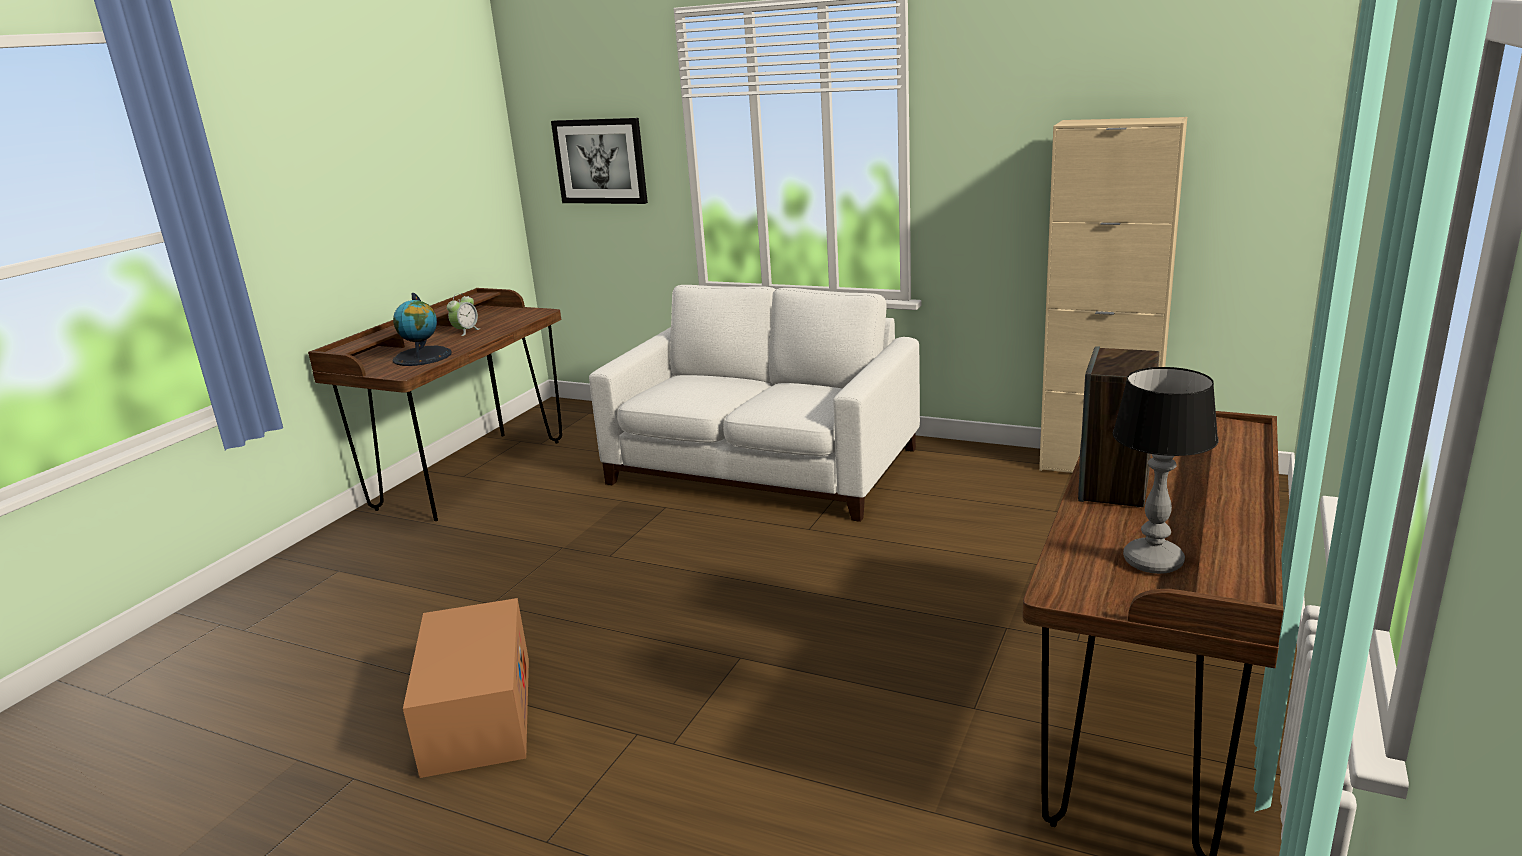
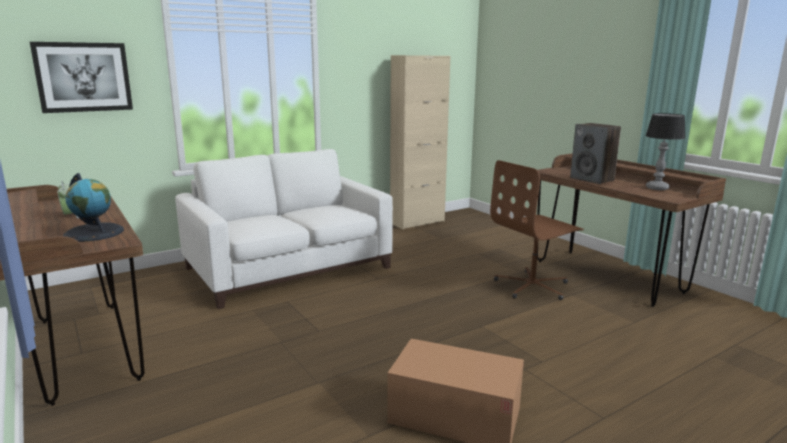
camera: 60 degrees left, 5 degrees down
(960, 659) = (532, 286): none -> brown office chair

